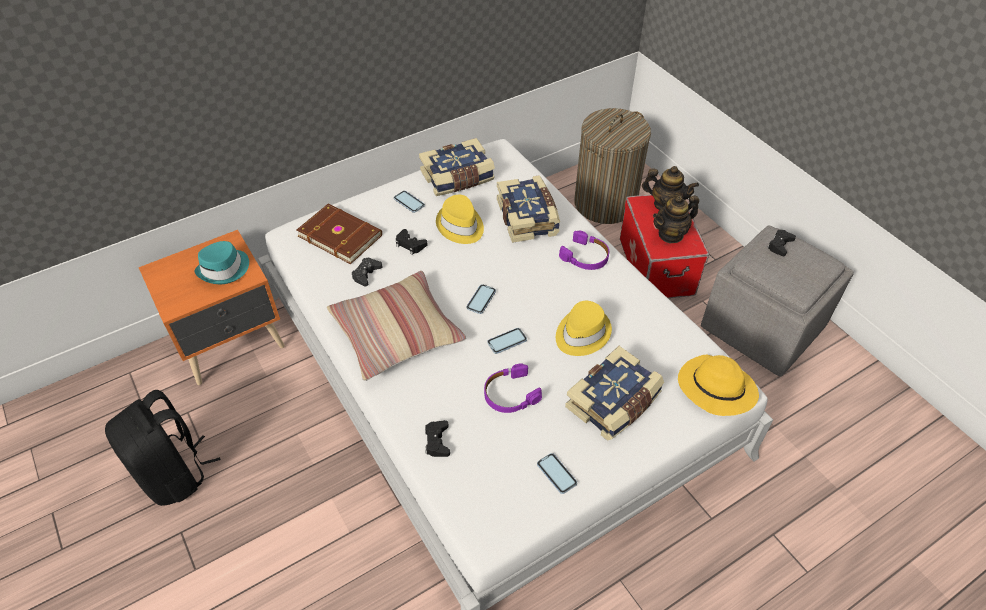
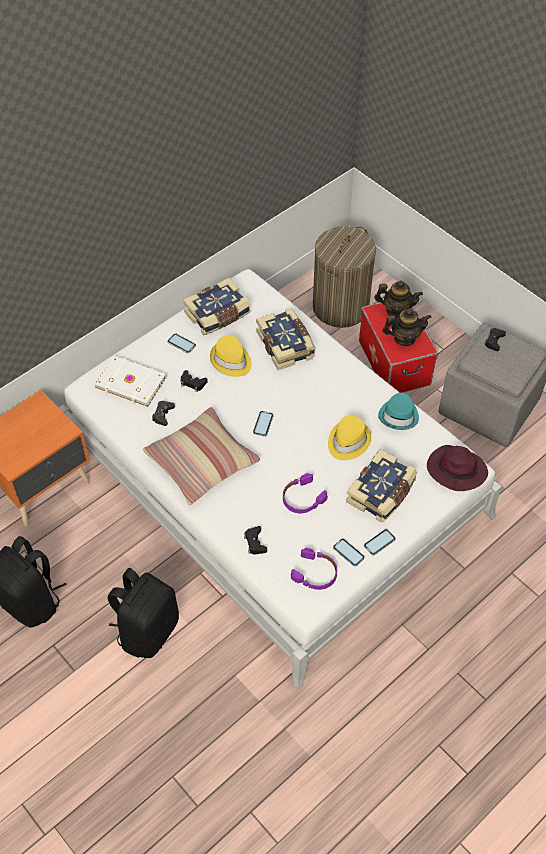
camera: 10 degrees left, 5 degrees up
(224, 269) = (43, 427): turquoise hat -> turquoise hat (399, 415)
(299, 532) = (147, 630): none -> black backpack
(340, 235) = (131, 382): brown book -> white book
(507, 341) = (291, 456): phone -> phone (379, 542)
(585, 257) = (339, 374): purple headphones -> purple headphones (315, 573)
(671, 234) = (404, 338): teapot -> teapot turned 150 degrees counterclockwise
(715, 388) = (455, 470): yellow hat -> purple hat

